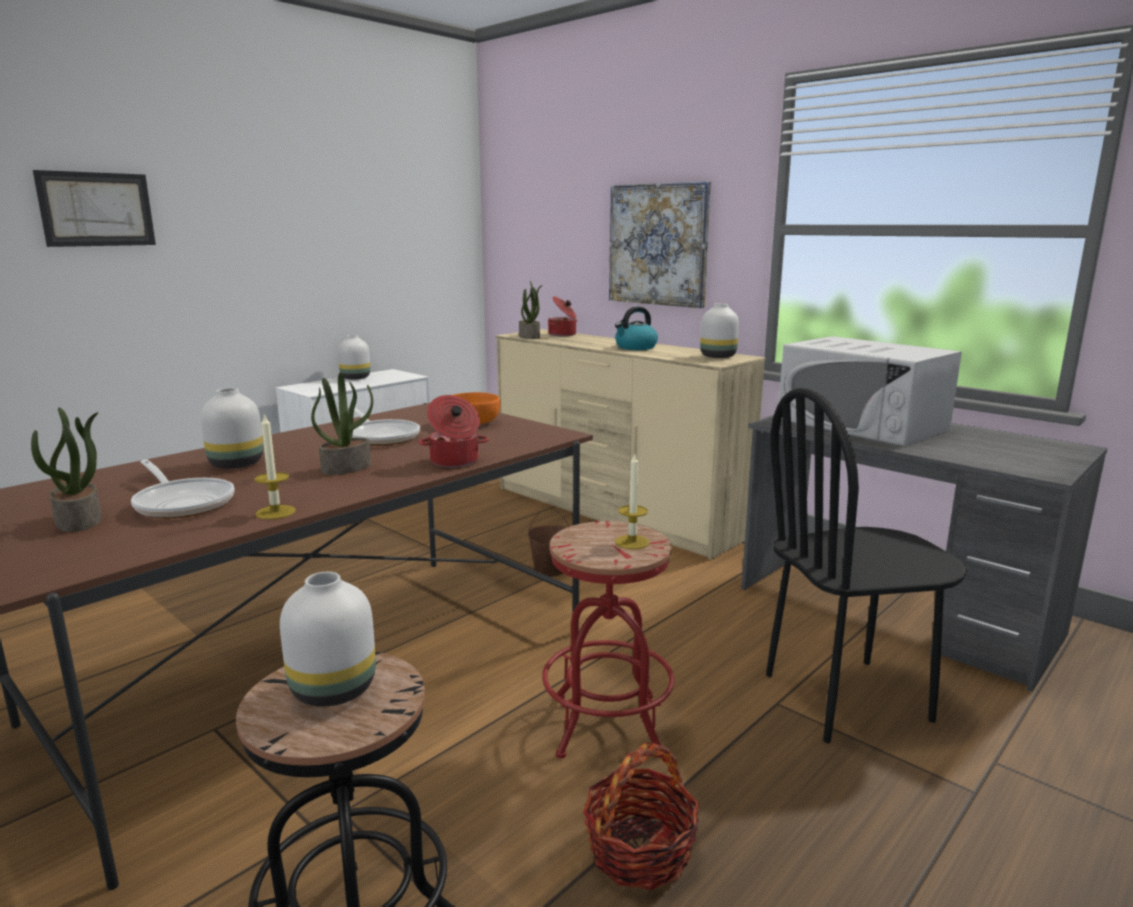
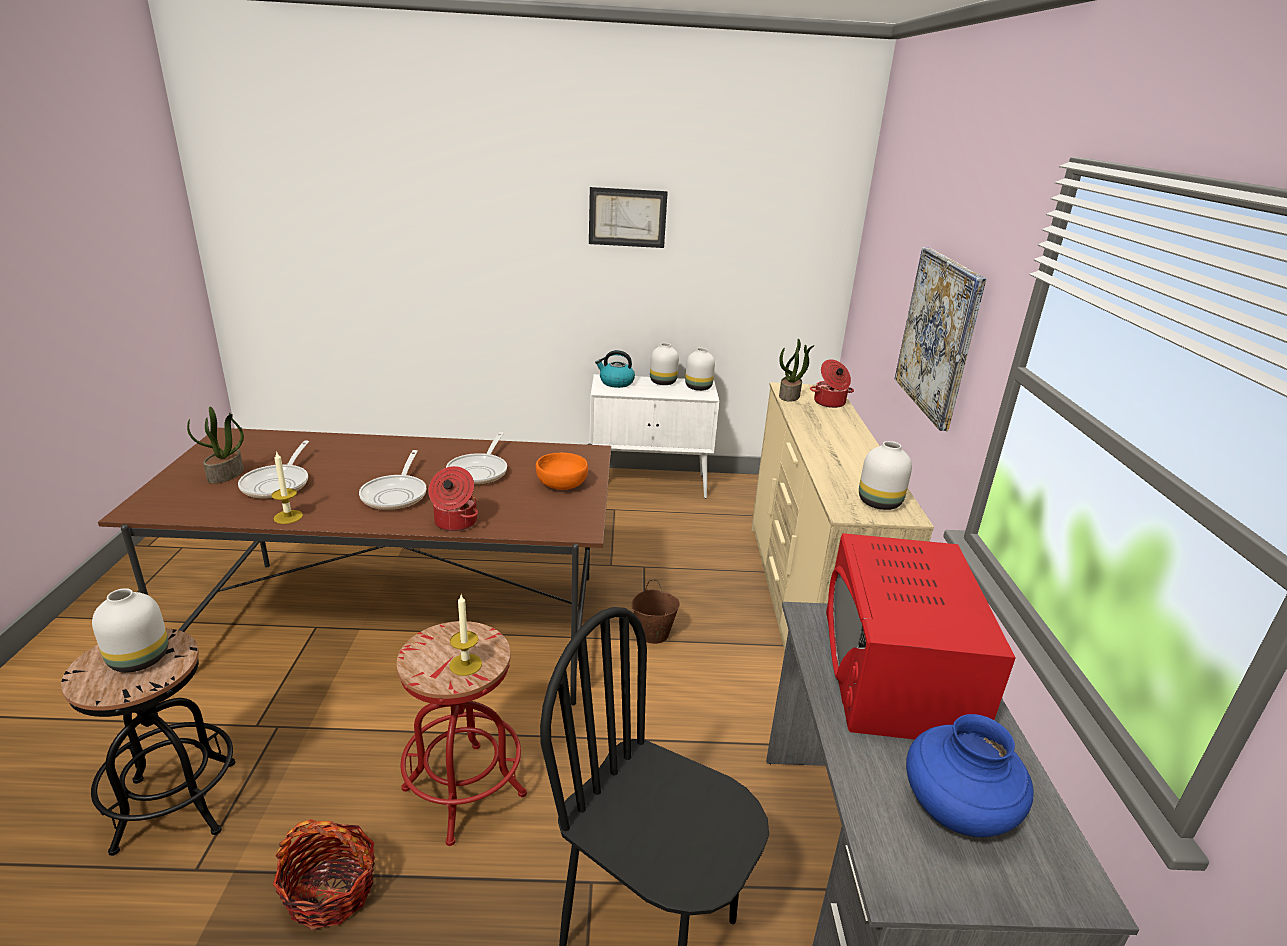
camera: 45 degrees right, 10 degrees up
(97, 209) = (472, 215): picture -> picture (627, 217)
(235, 464) = (362, 460): white vase -> white vase (697, 388)
(346, 468) = (396, 494): potted plant -> frying pan
(635, 347) = (839, 451): kettle -> kettle (616, 383)
(861, 424) = (896, 672): white microwave -> red microwave
(998, 448) = (956, 812): none -> blue vase

